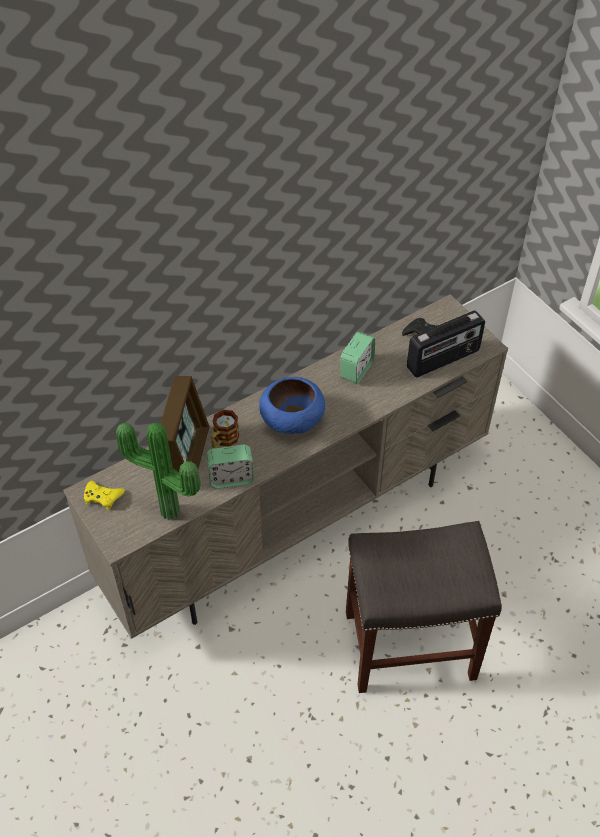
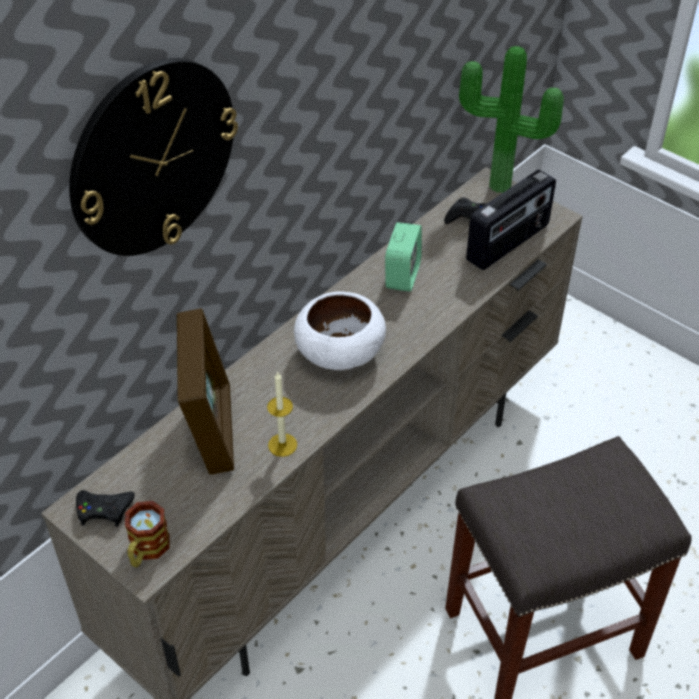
camera: 15 degrees left, 5 degrees down
(102, 497) = (104, 510): yellow game controller -> black game controller
(162, 280) = (153, 158): none -> wall clock
(168, 515) = (209, 513): potted plant -> potted plant (499, 188)
(223, 440) = (254, 398): mug -> mug (146, 550)
(231, 478) = (282, 445): alarm clock -> candle
(291, 419) = (339, 352): blue bowl -> white bowl

